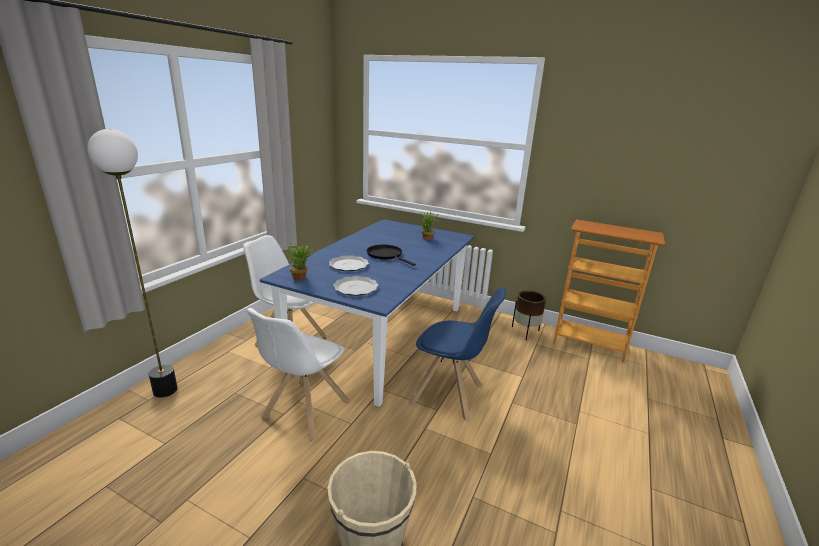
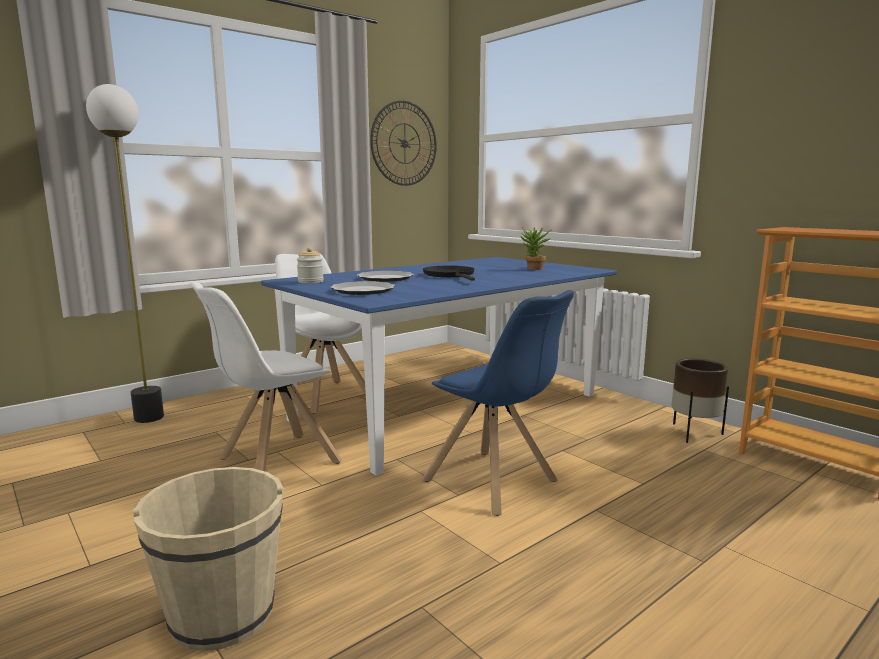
camera: 25 degrees right, 10 degrees down
(302, 277) = (310, 282): potted plant -> jar
(308, 134) = (404, 143): none -> wall clock

